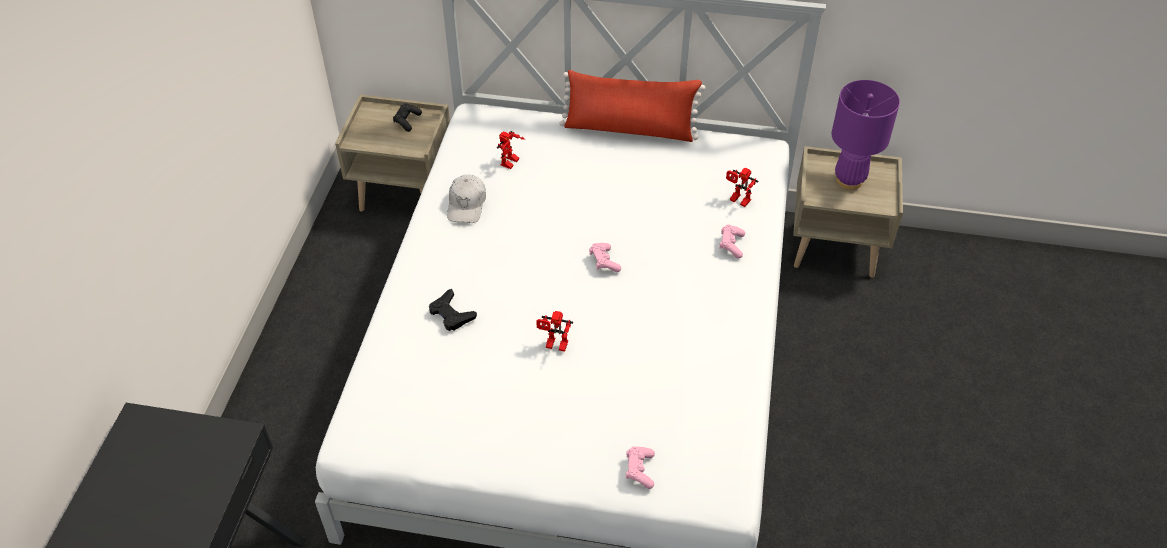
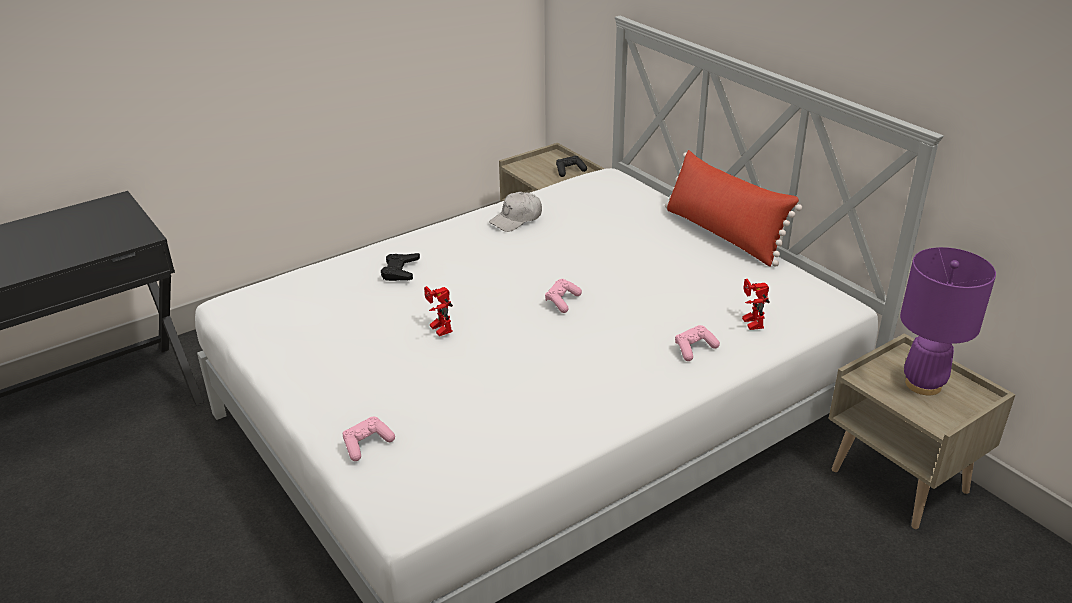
camera: 45 degrees right, 15 degrees down
(511, 163) = (589, 212): toy robot -> none

